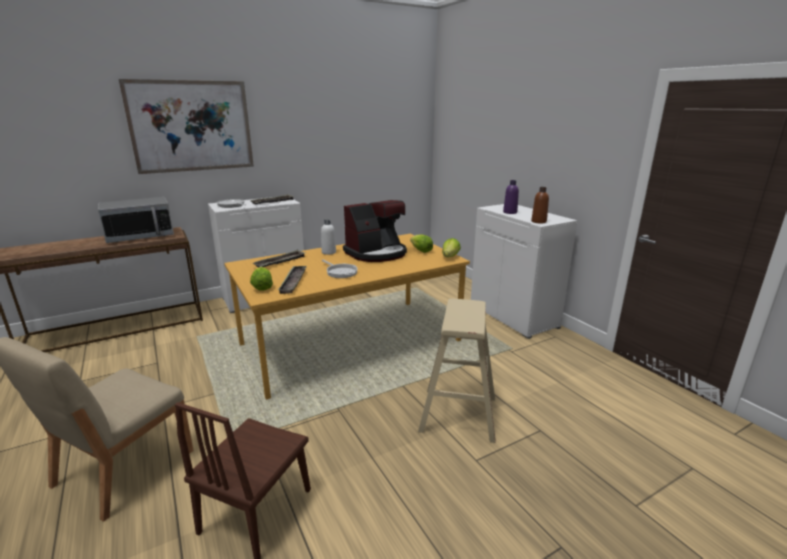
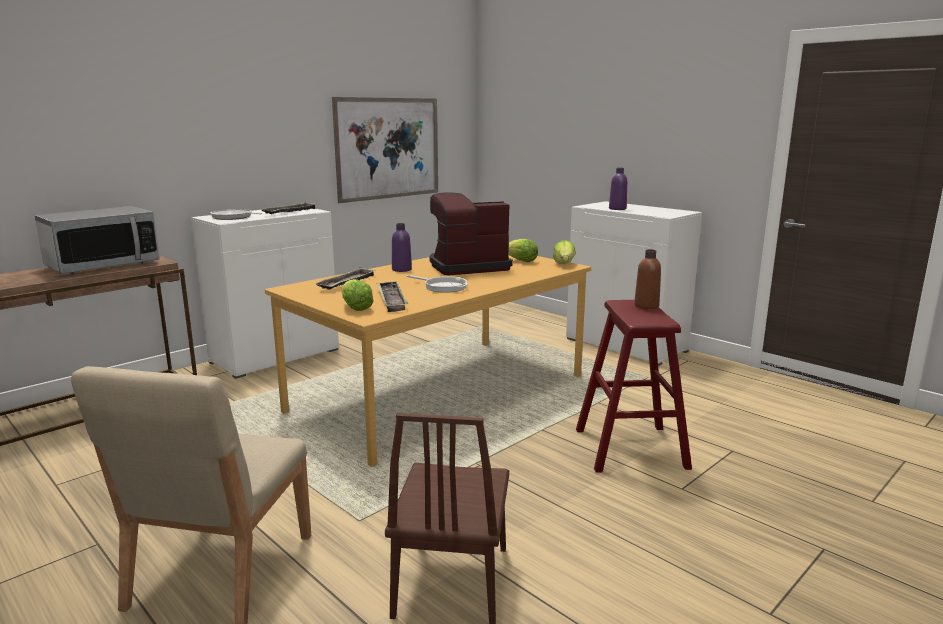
camera: 15 degrees left, 5 degrees down
(192, 126) = (170, 103): picture -> picture (388, 148)
(329, 252) = (401, 269): white bottle -> purple bottle
(376, 253) = (467, 267): coffee machine -> coffee machine turned 150 degrees counterclockwise
(458, 413) = (630, 448): beige stool -> red stool
(538, 221) = (662, 214): brown bottle -> brown bottle (646, 306)

